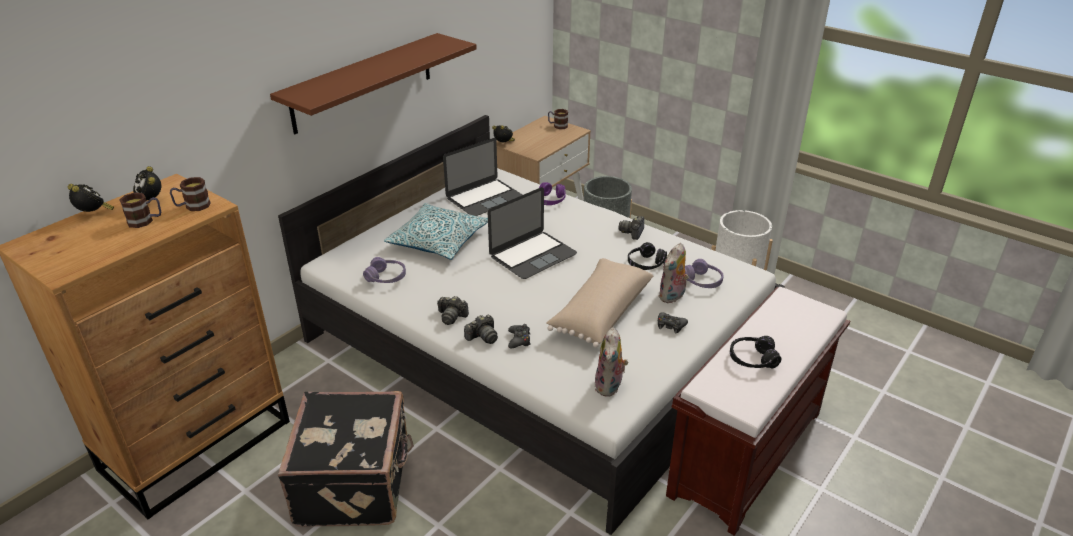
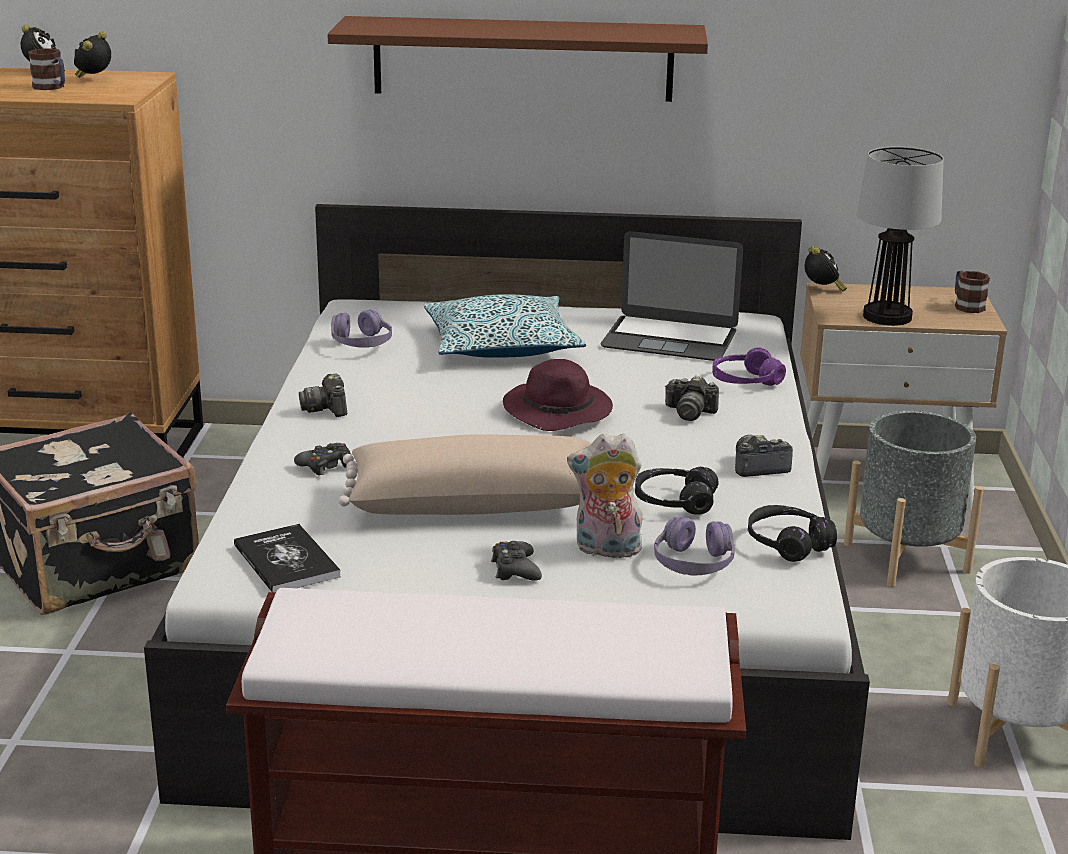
camera: 55 degrees right, 10 degrees down
(192, 206) = (106, 92): mug -> none
(482, 337) = (304, 441): camera -> camera (690, 412)
(533, 255) = (559, 412): laptop -> purple hat
(549, 144) = (888, 317): none -> table lamp
(610, 386) = (286, 561): plush toy -> book
(752, 359) = (437, 627): black headphones -> black headphones (788, 544)

